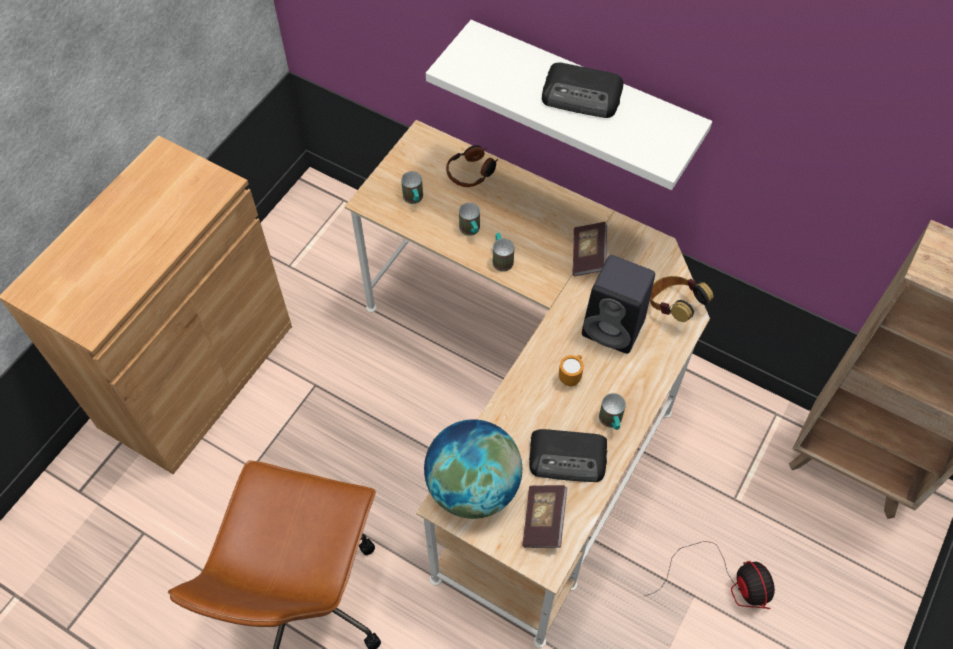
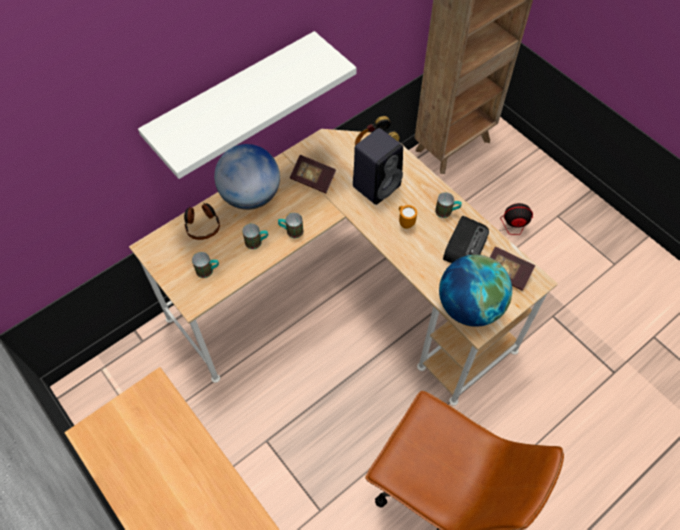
camera: 70 degrees left, 0 degrees up
(532, 202) = (250, 196): none -> globe
(582, 96) = (256, 88): radio -> none

